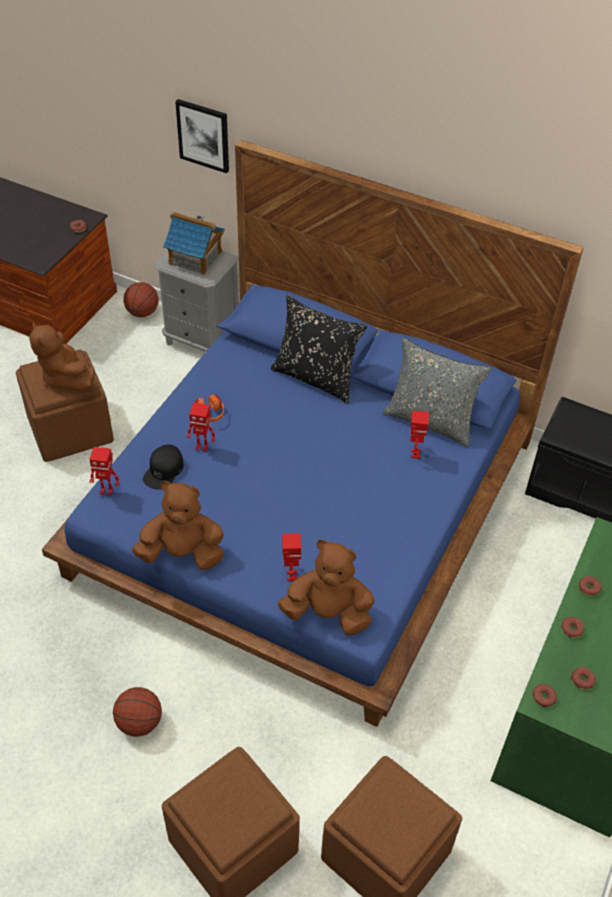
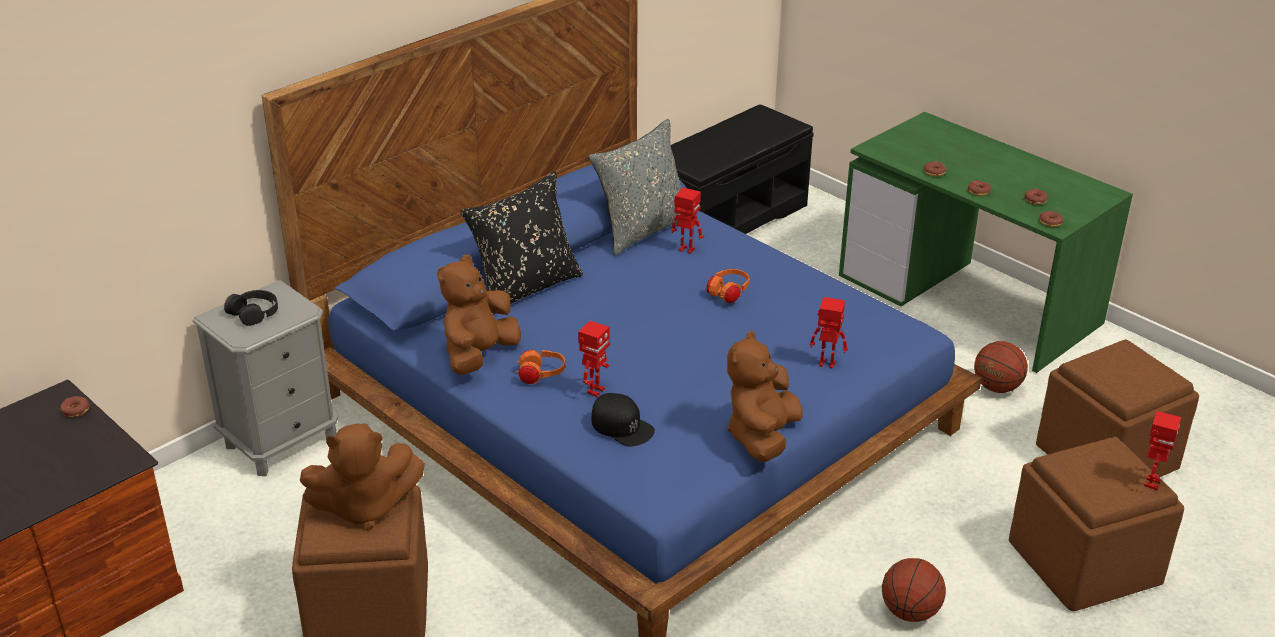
camera: 70 degrees left, 15 degrees down
(107, 491) = (630, 482): toy robot -> toy robot (1151, 483)
(142, 312) = (174, 489): basketball -> basketball (996, 387)
(195, 258) = (254, 312): toy house -> black headphones
(203, 135) = (201, 129): picture -> none
(328, 613) = (886, 350): brown plush toy -> brown plush toy (479, 356)
(360, 493) = (728, 294): none -> orange headphones

